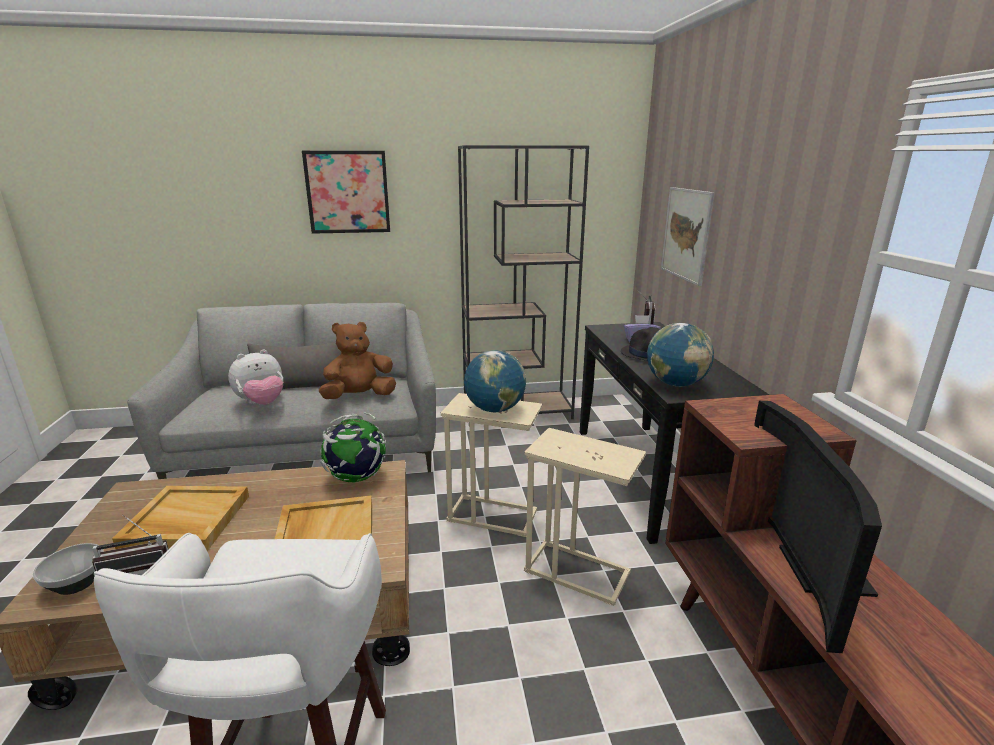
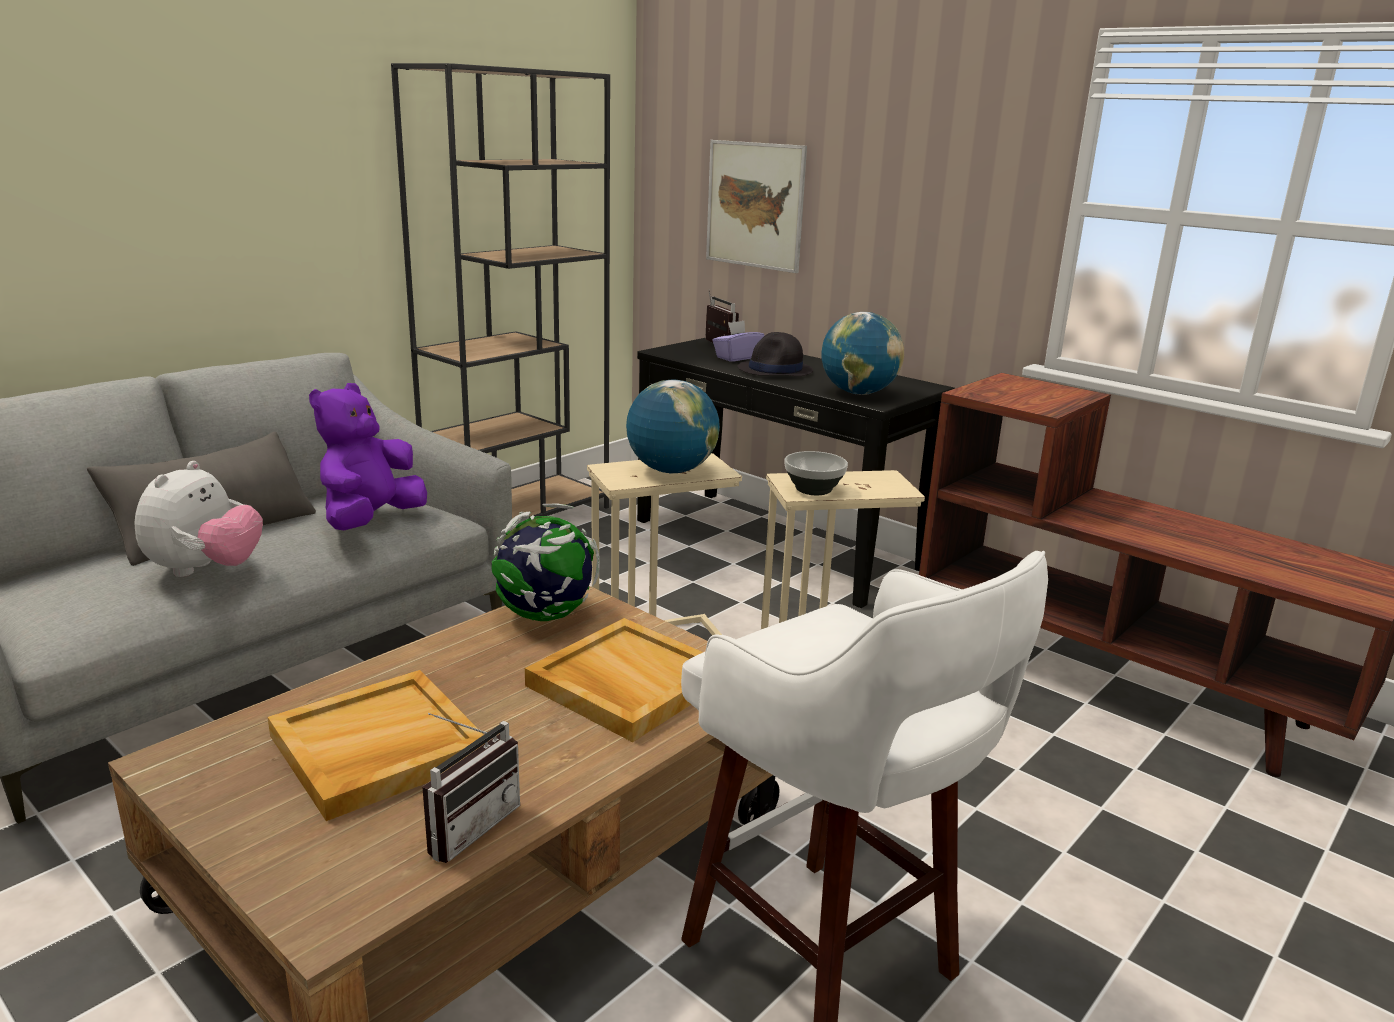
camera: 40 degrees left, 0 degrees up
(75, 584) = (353, 878): bowl -> bowl (814, 490)
(348, 192) = (198, 144): picture -> none
(359, 396) = (371, 521): brown plush toy -> purple plush toy
(811, 568) = (1128, 523): television -> none

